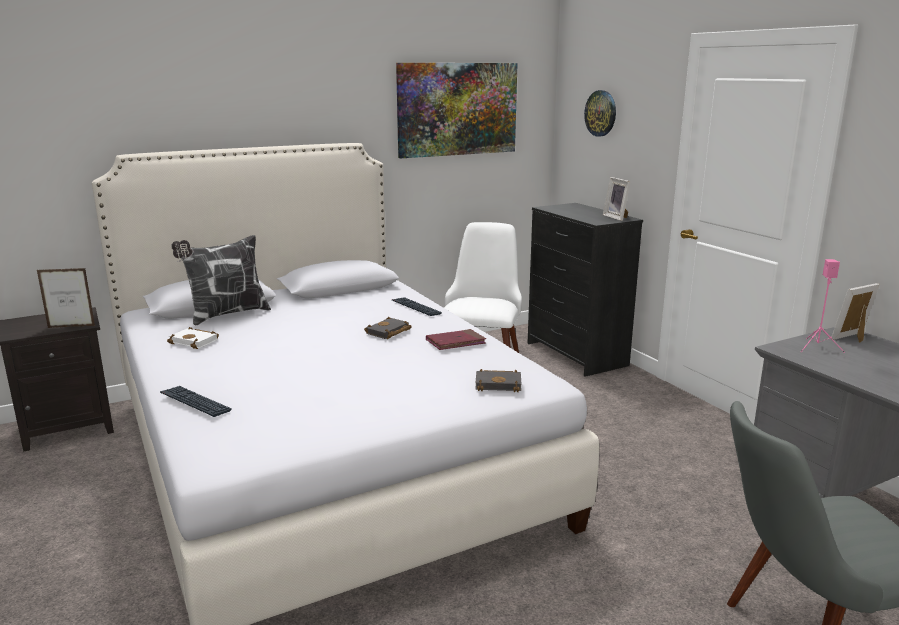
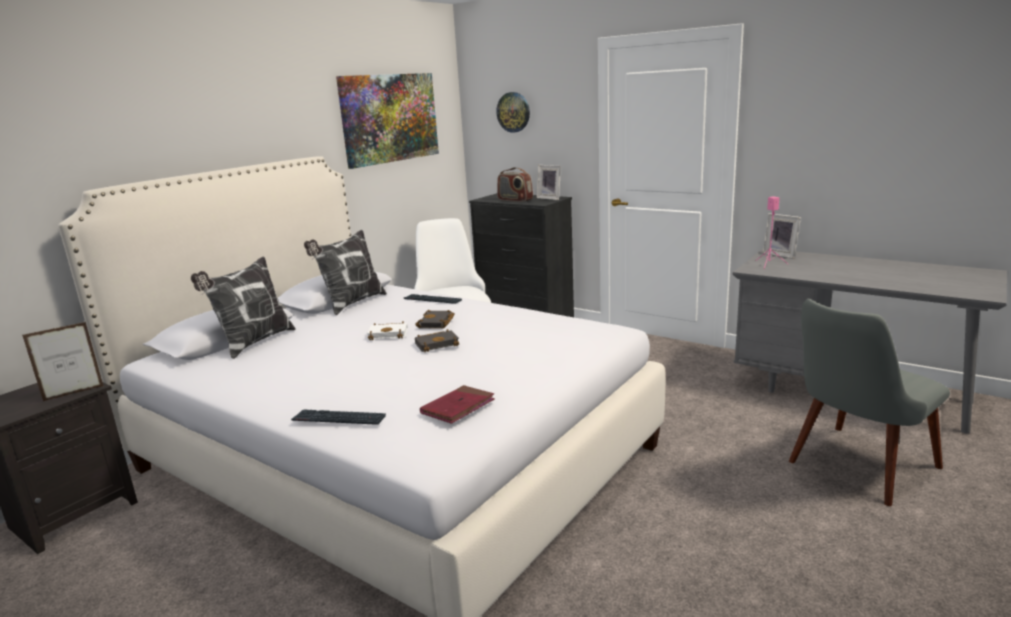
camera: 25 degrees left, 0 degrees up
(196, 341) = (256, 371): white book -> white book (389, 334)
(345, 295) = (352, 303): none -> pillow
(455, 342) = (505, 318): red book -> red book (458, 407)
(499, 384) = (583, 339): black book -> black book (437, 344)
(577, 214) = (515, 200): none -> radio
(854, 338) = (781, 254): picture frame -> picture frame turned 75 degrees counterclockwise

